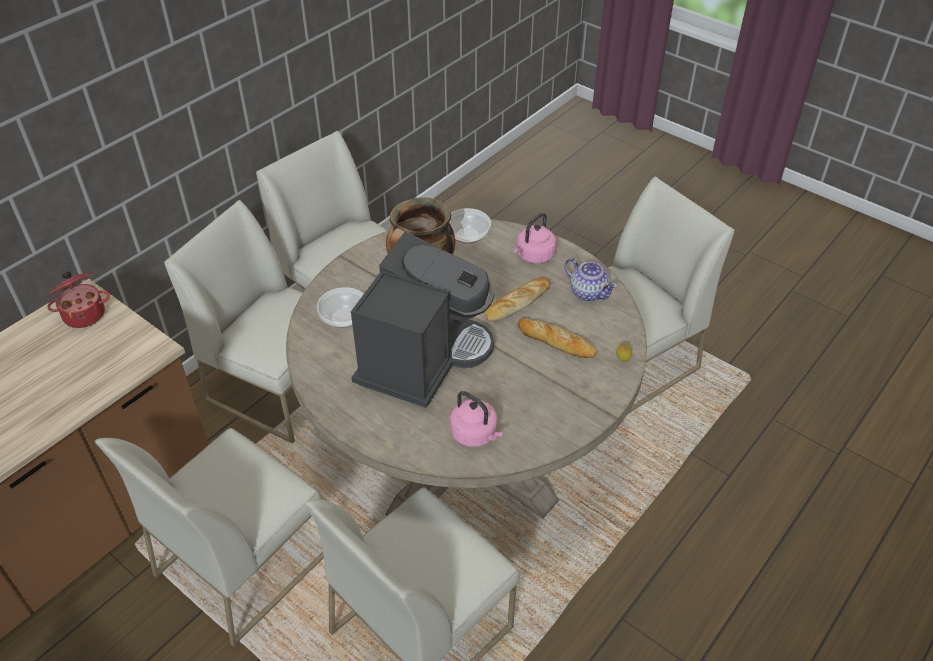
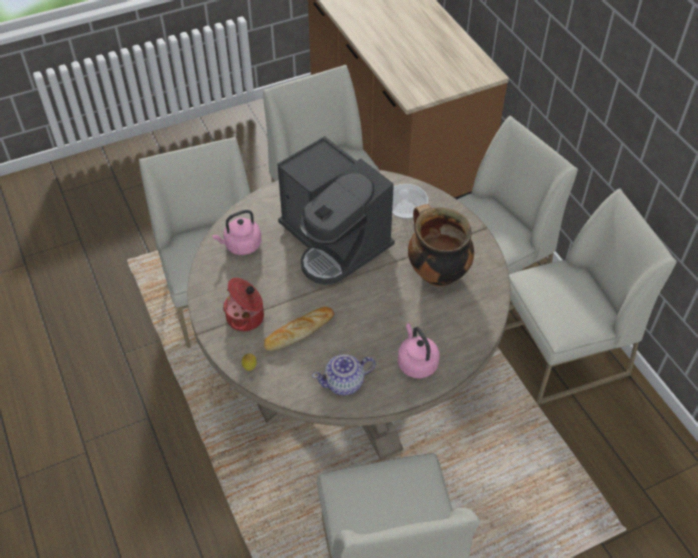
camera: 115 degrees right, 5 degrees up
(84, 314) = (468, 72): cooking pot -> cooking pot (246, 317)
(466, 235) = (472, 323): bowl -> none
(517, 303) = (360, 324): bread -> none

